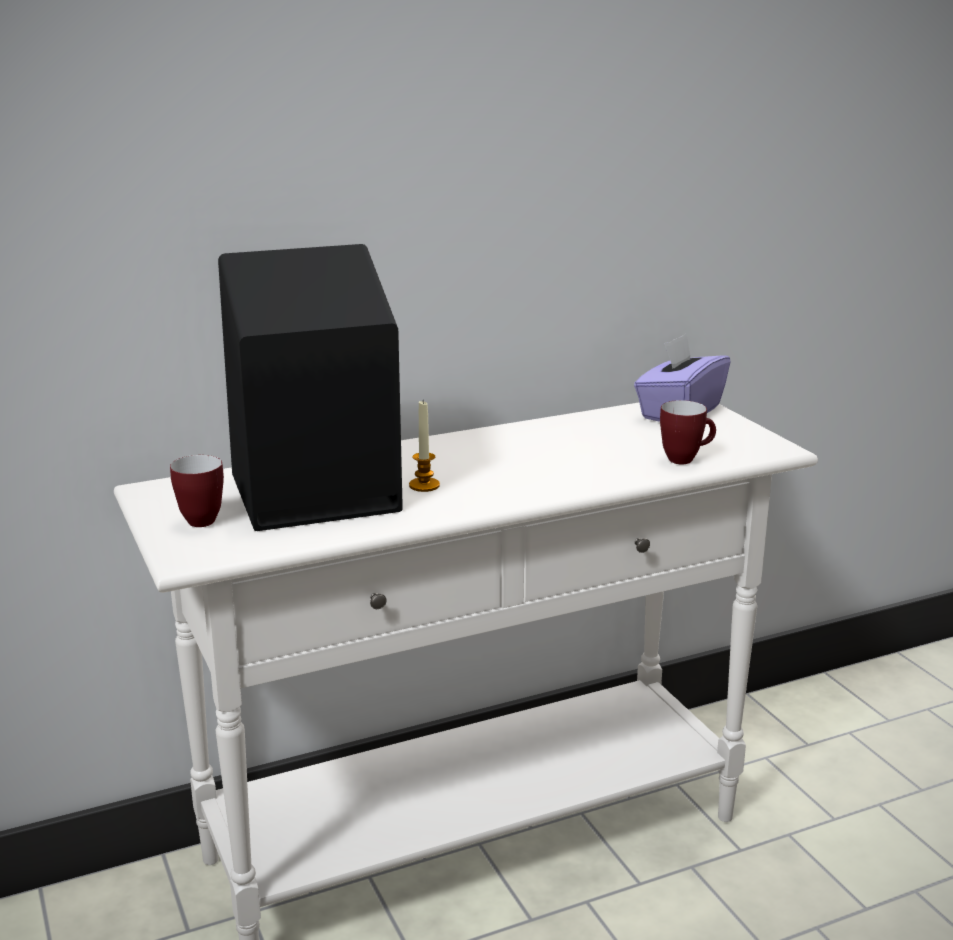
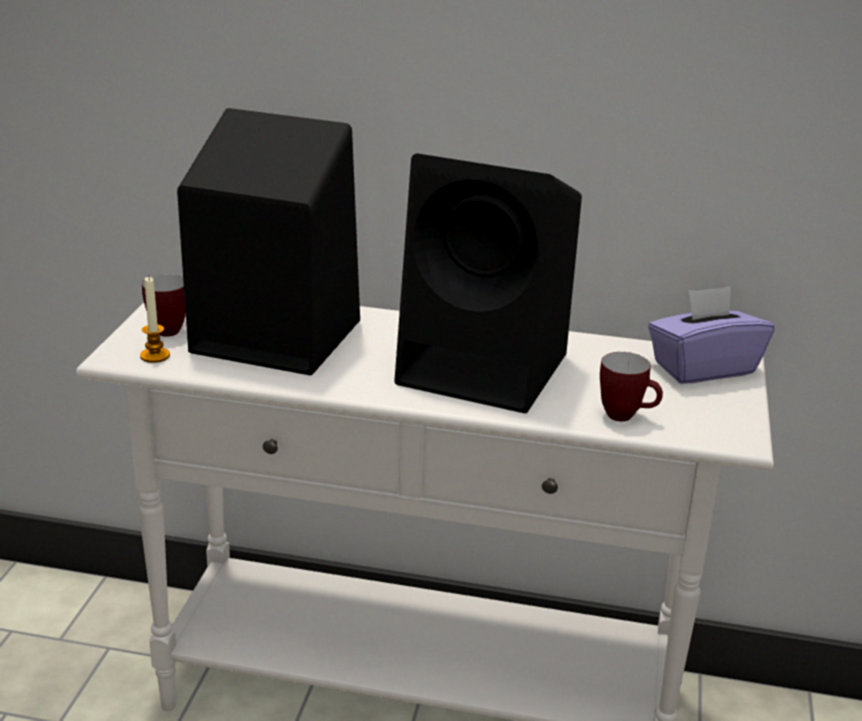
camera: 35 degrees right, 5 degrees up
(424, 485) = (364, 359): candle -> candle (155, 356)
(534, 461) = (488, 370): none -> black speaker

